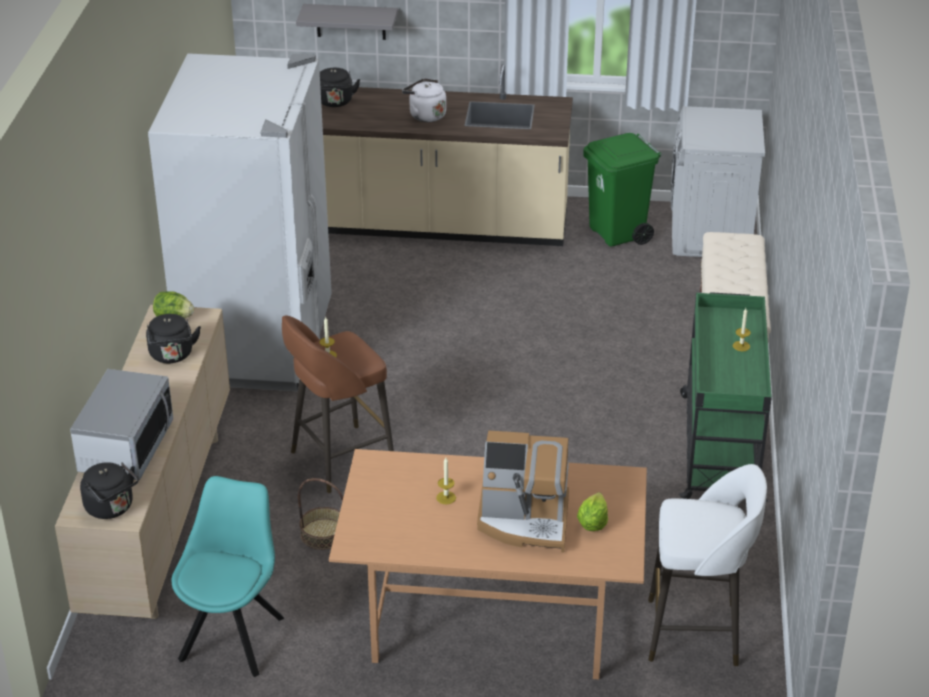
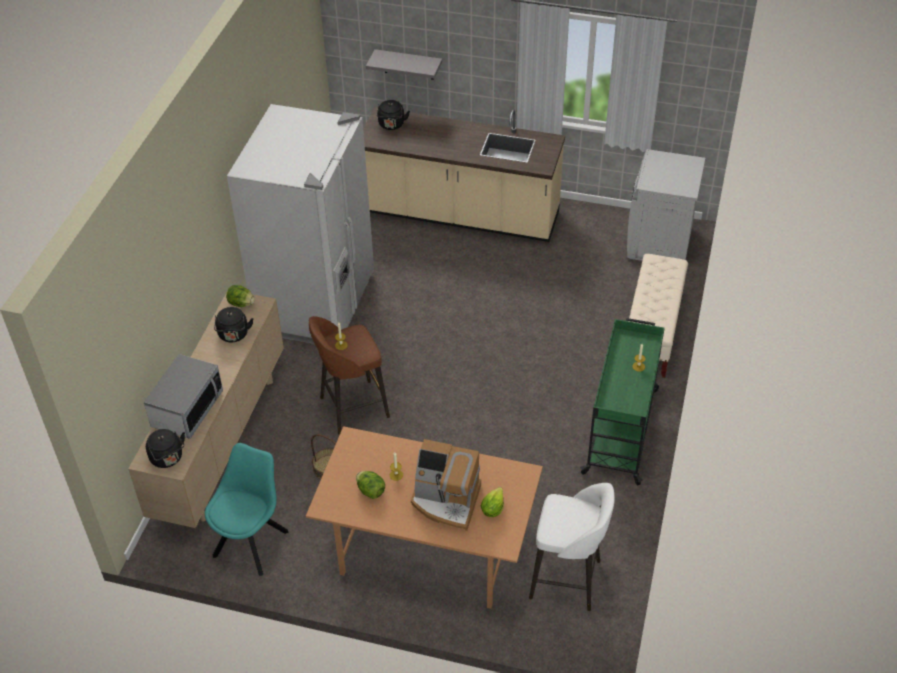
camera: 10 degrees right, 10 degrees up
(415, 520) = (370, 491): none -> lettuce
(425, 115) = (453, 143): white kettle -> none
(618, 234) = (591, 235): green trash can -> none

